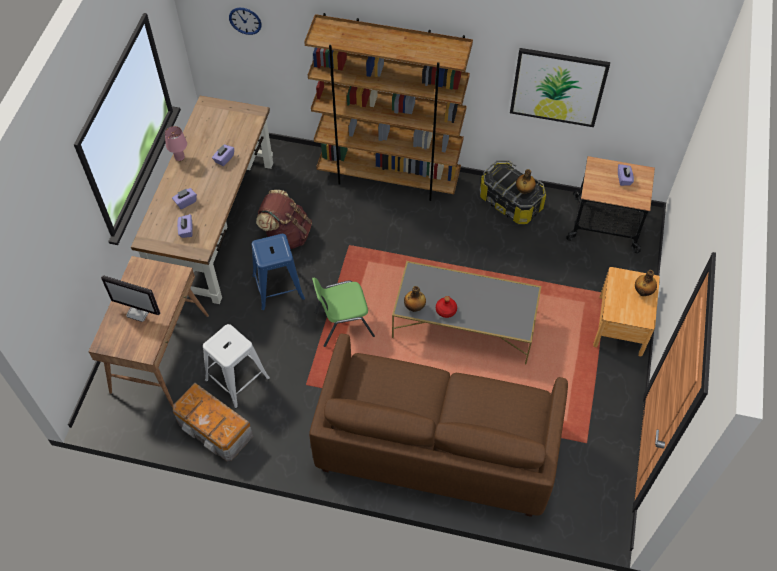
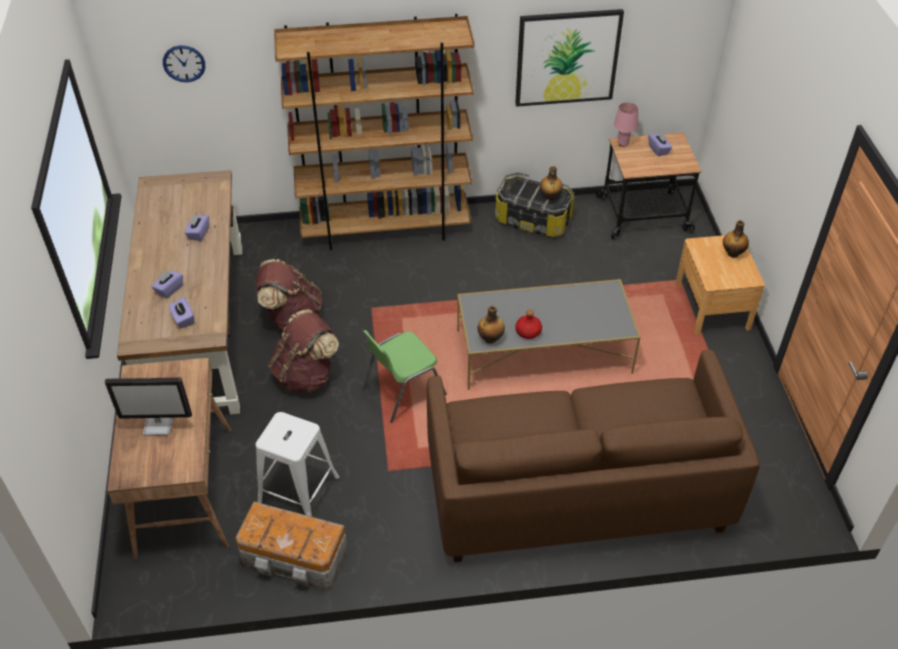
camera: 20 degrees left, 10 degrees down
(179, 157) = (141, 245): pink table lamp -> pink table lamp (622, 143)
(278, 287) = (306, 375): blue stool -> brown backpack

